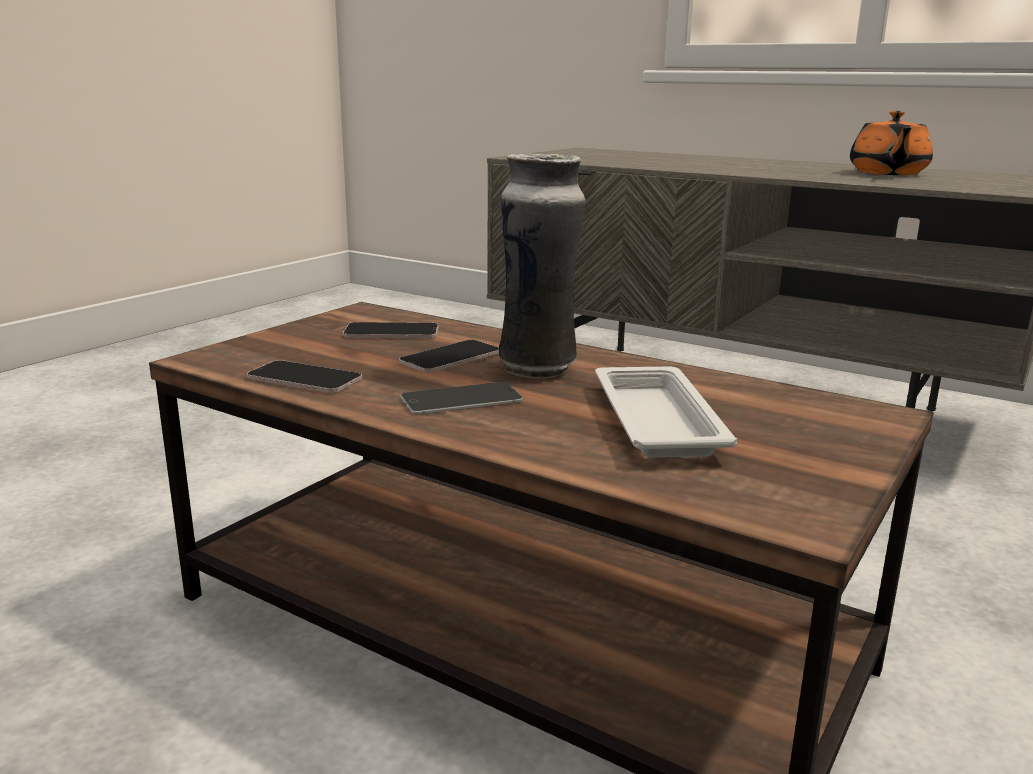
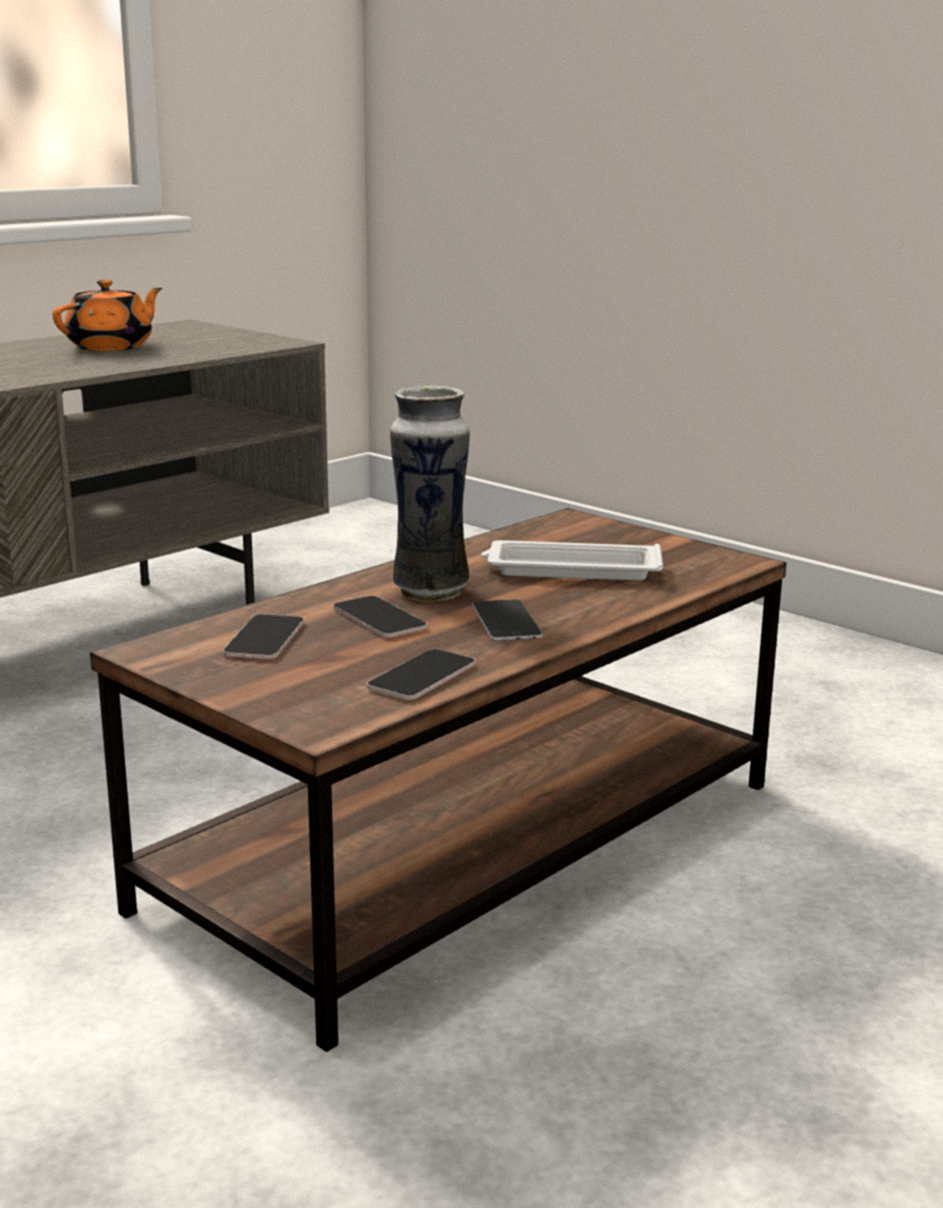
camera: 80 degrees left, 0 degrees up
(887, 173) = (112, 347): orange teapot -> orange teapot turned 75 degrees counterclockwise

